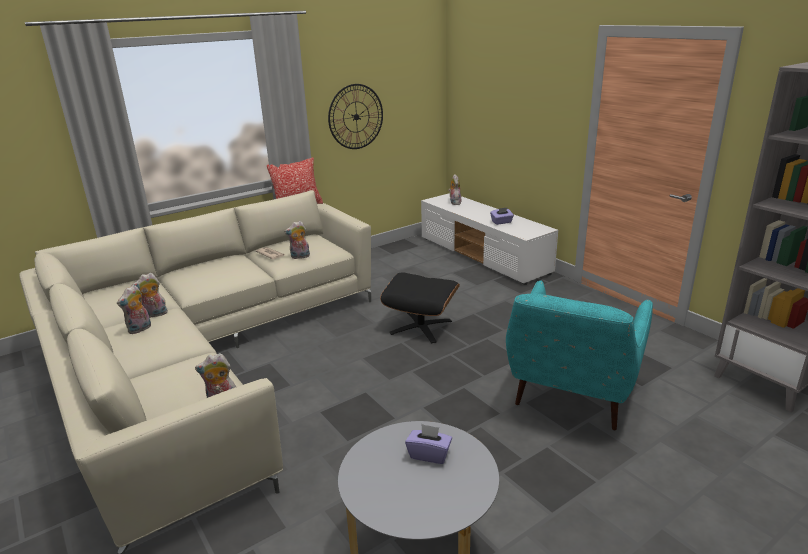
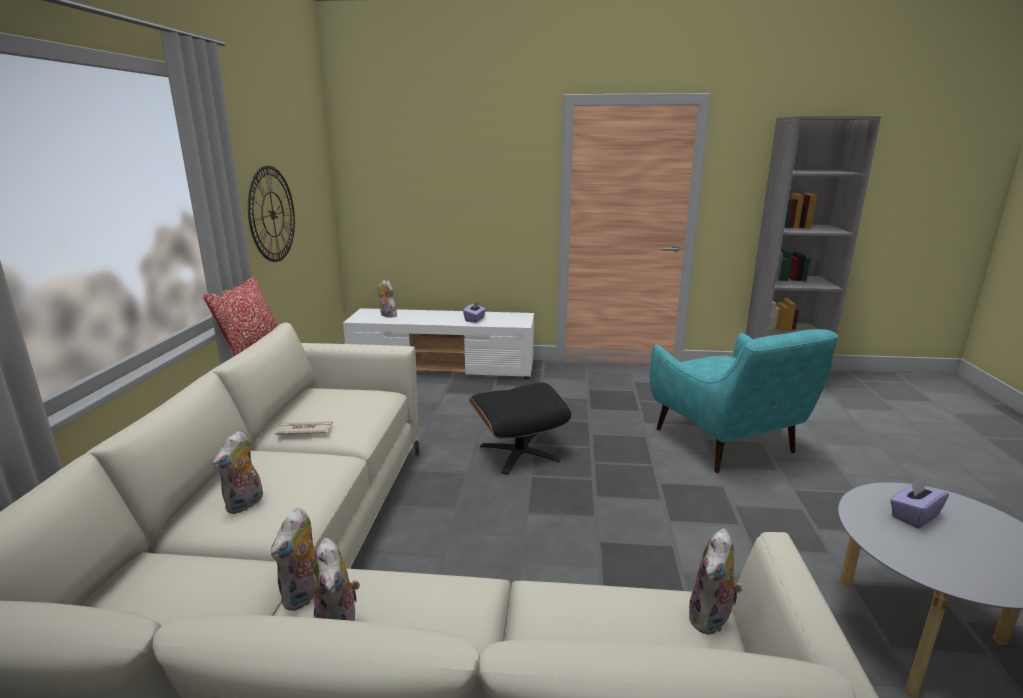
camera: 50 degrees left, 5 degrees down
(300, 257) = (357, 417): plush toy -> plush toy (245, 504)

